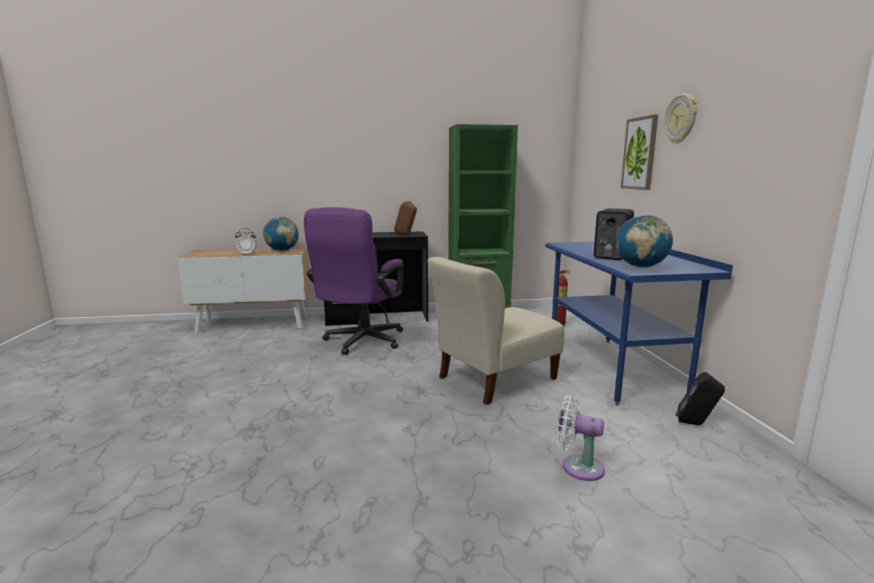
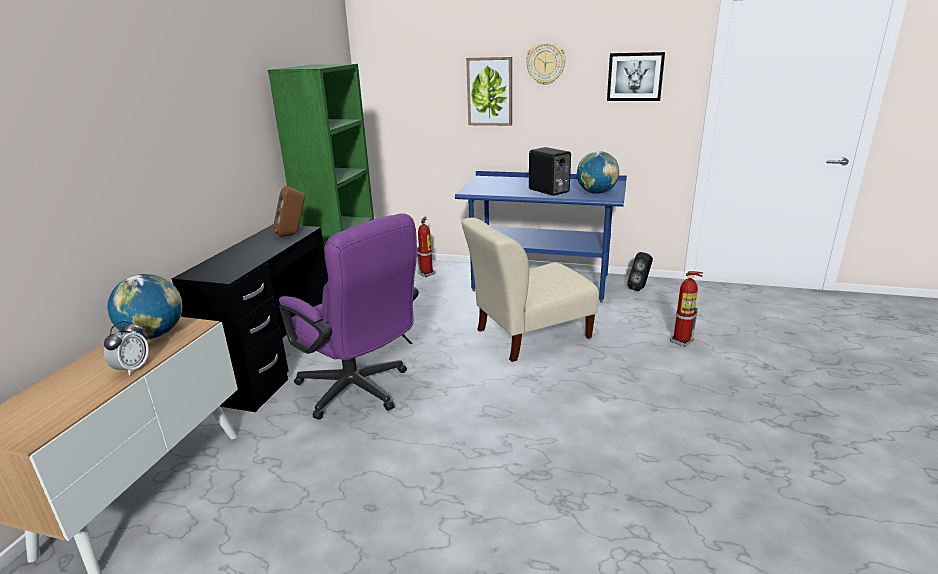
camera: 65 degrees left, 10 degrees up
(493, 380) = (528, 335): beige chair -> beige chair turned 75 degrees clockwise
(578, 467) = (681, 341): white fan -> fire extinguisher
(761, 126) = (635, 76): none -> picture

